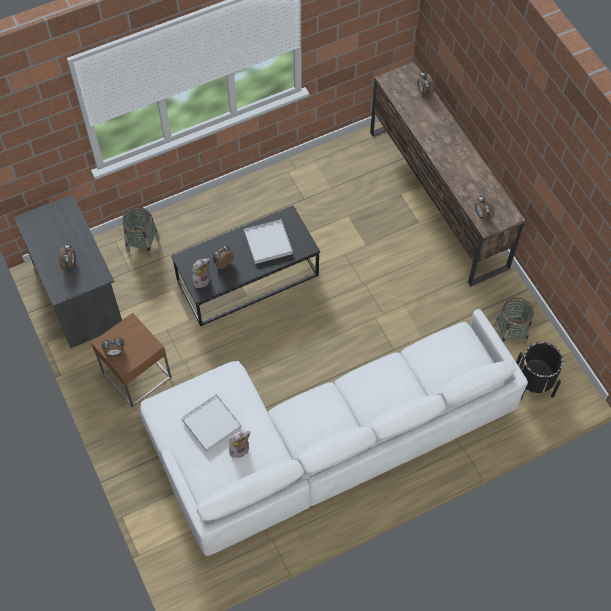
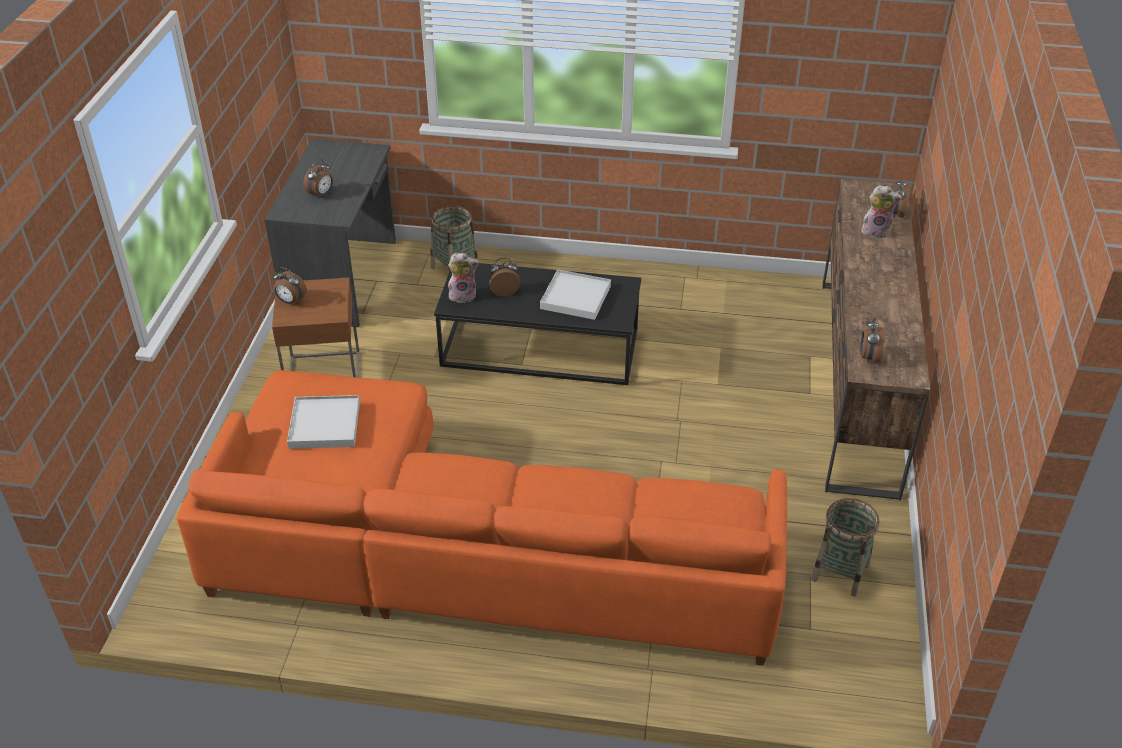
camera: 35 degrees right, 20 degrees down
(239, 448) = (329, 466): plush toy -> plush toy (876, 231)
(320, 441) = (464, 553): white sofa -> orange sofa
(533, 382) = (828, 648): black planter -> none

